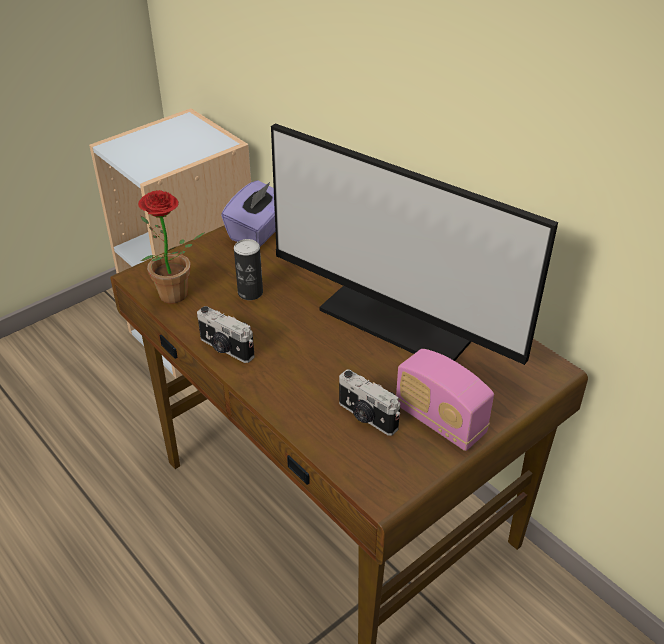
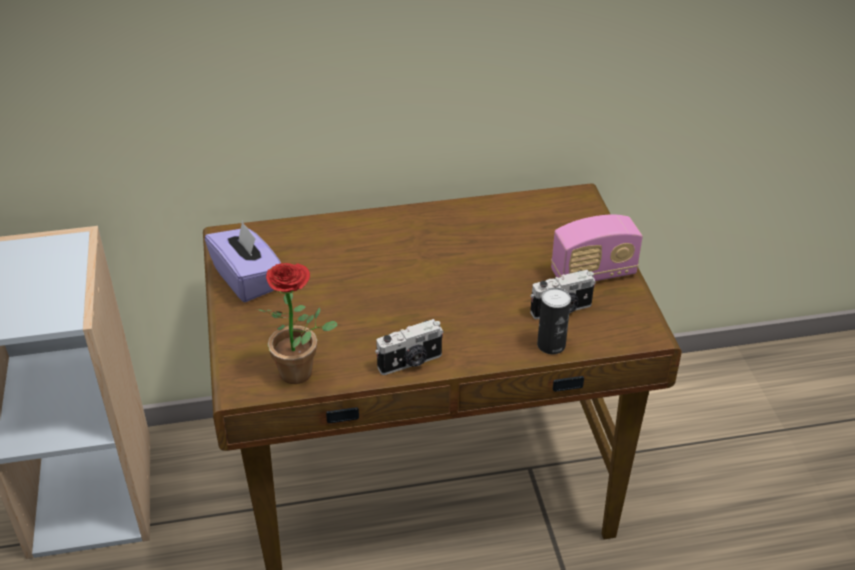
camera: 60 degrees left, 0 degrees up
(250, 293) = (342, 319): can -> can (551, 345)
(402, 317) = (457, 242): monitor -> none

